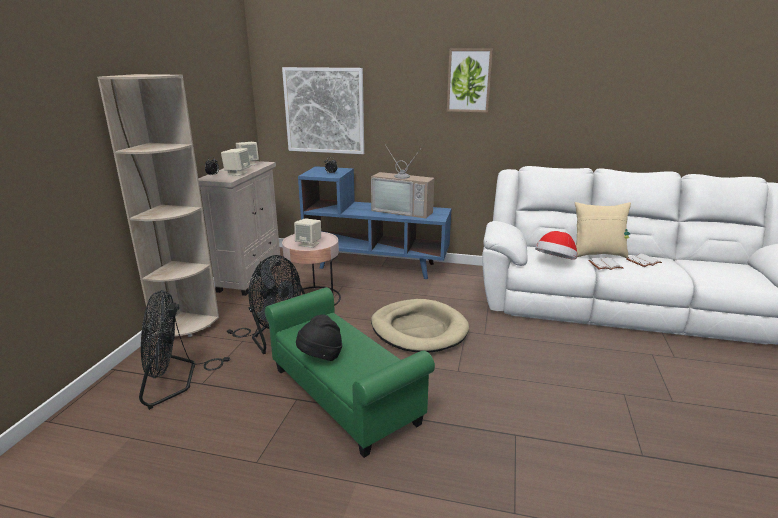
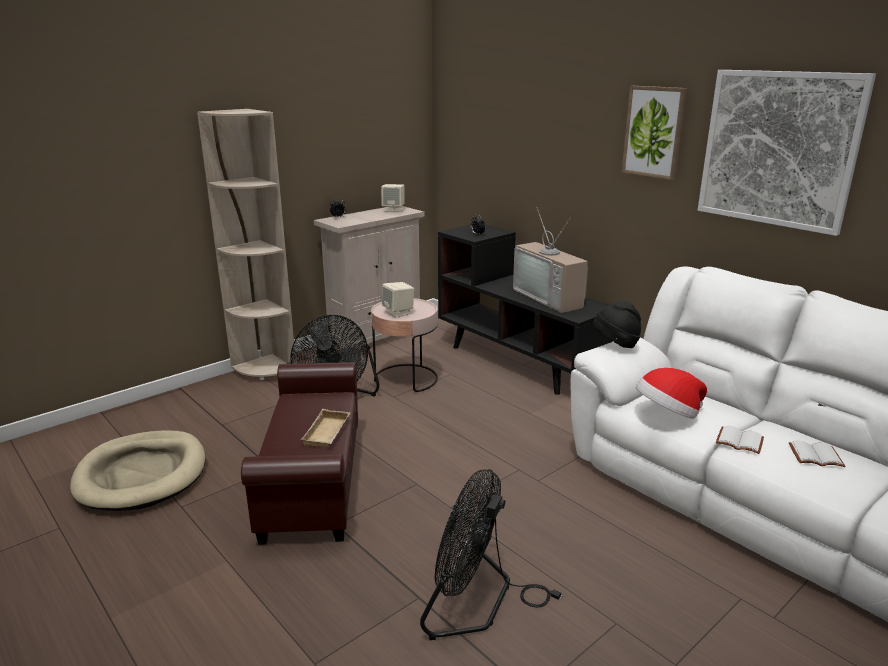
camera: 35 degrees right, 0 degrees up
(178, 376) = (213, 412): black fan -> black fan (482, 596)
(237, 173) = (363, 218): beige speaker -> none
(320, 357) = (280, 430): black hat -> black hat (616, 344)
(324, 111) = (493, 156): picture -> picture (778, 149)
(343, 395) = (312, 483): green ottoman -> brown ottoman
(361, 346) = (328, 433): none -> beige tray
(378, 265) = (520, 362): blue tv stand -> black tv stand
(419, 329) = (469, 448): beige dog bed -> beige dog bed (142, 474)
(597, 255) = (756, 425): beige pillow -> none

